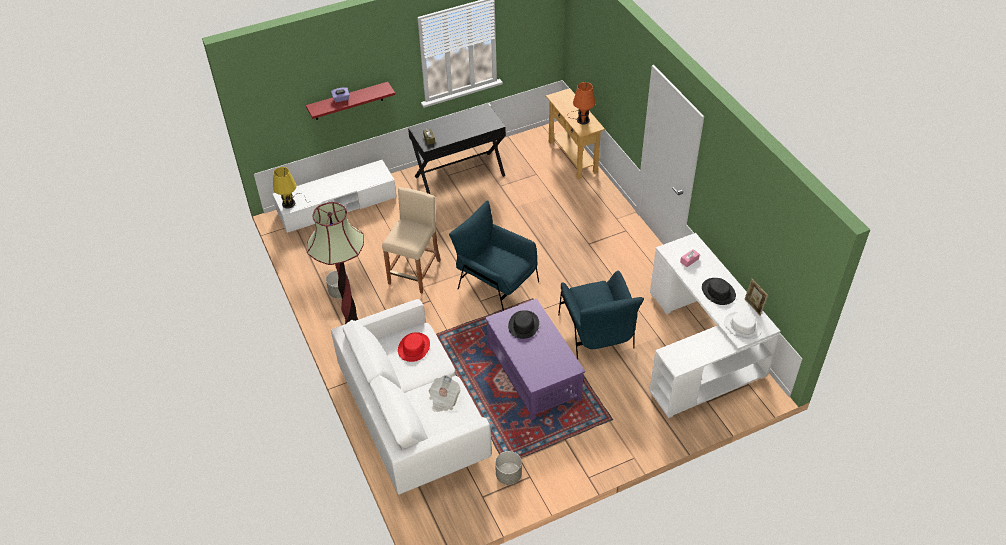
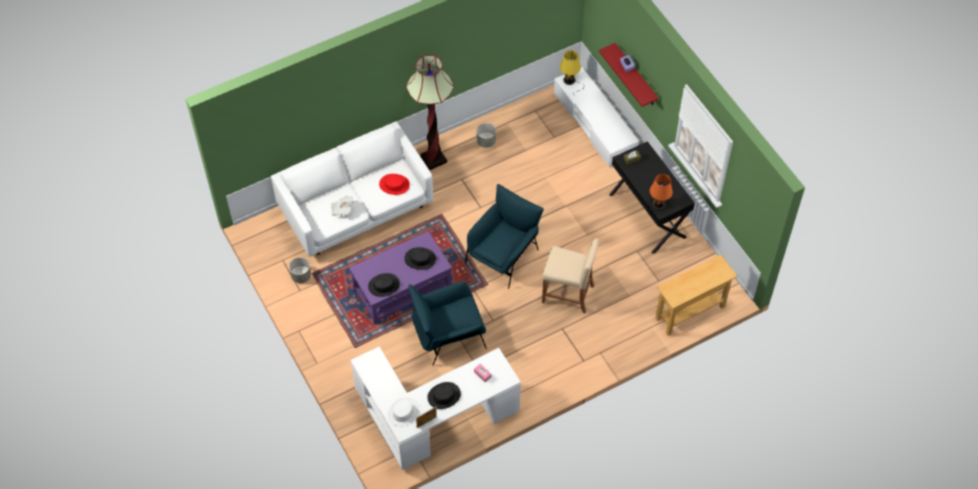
camera: 85 degrees right, 10 degrees up
(415, 272) = (514, 192): beige stool -> beige stool (568, 294)
(558, 359) = (384, 285): none -> black hat
(582, 119) = (684, 287): orange table lamp -> orange table lamp (660, 203)

